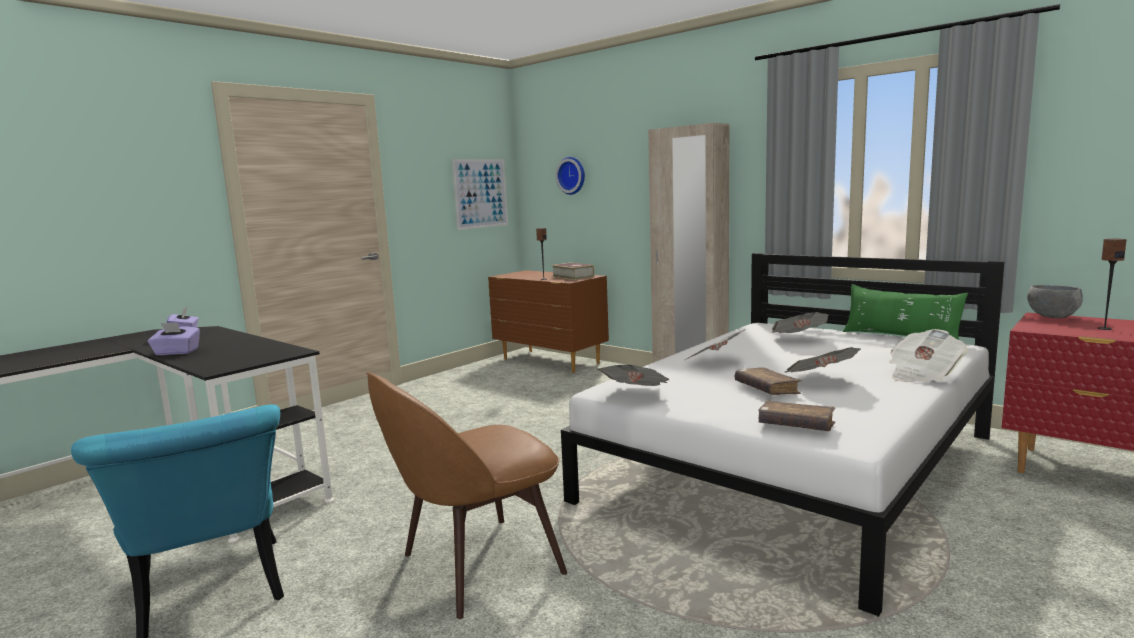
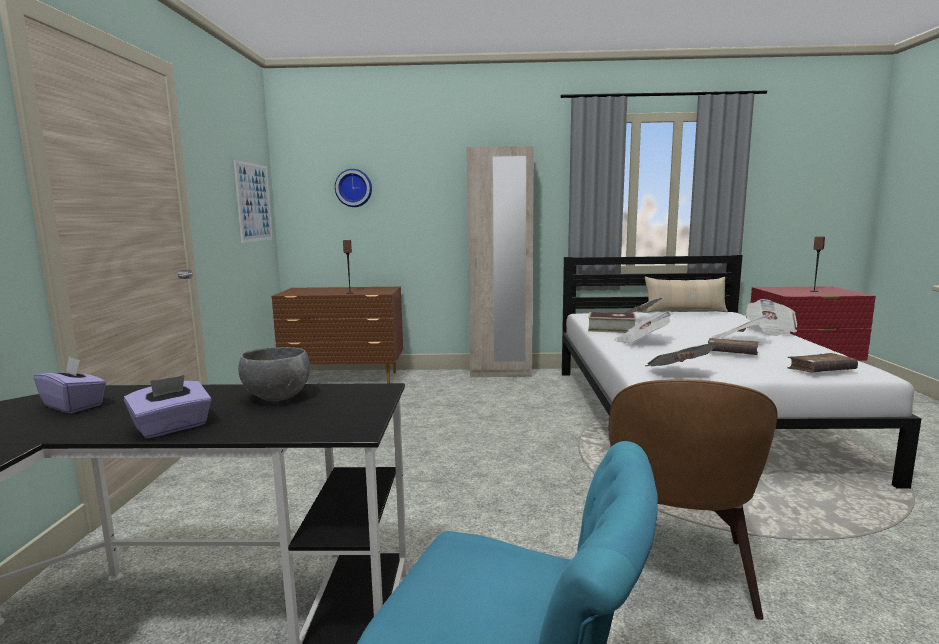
camera: 40 degrees left, 0 degrees up
(573, 276) = (371, 289): book -> book (611, 329)
(900, 337) = (685, 311): green pillow -> beige pillow
(1052, 317) = (773, 288): grey bowl -> grey bowl (277, 398)

